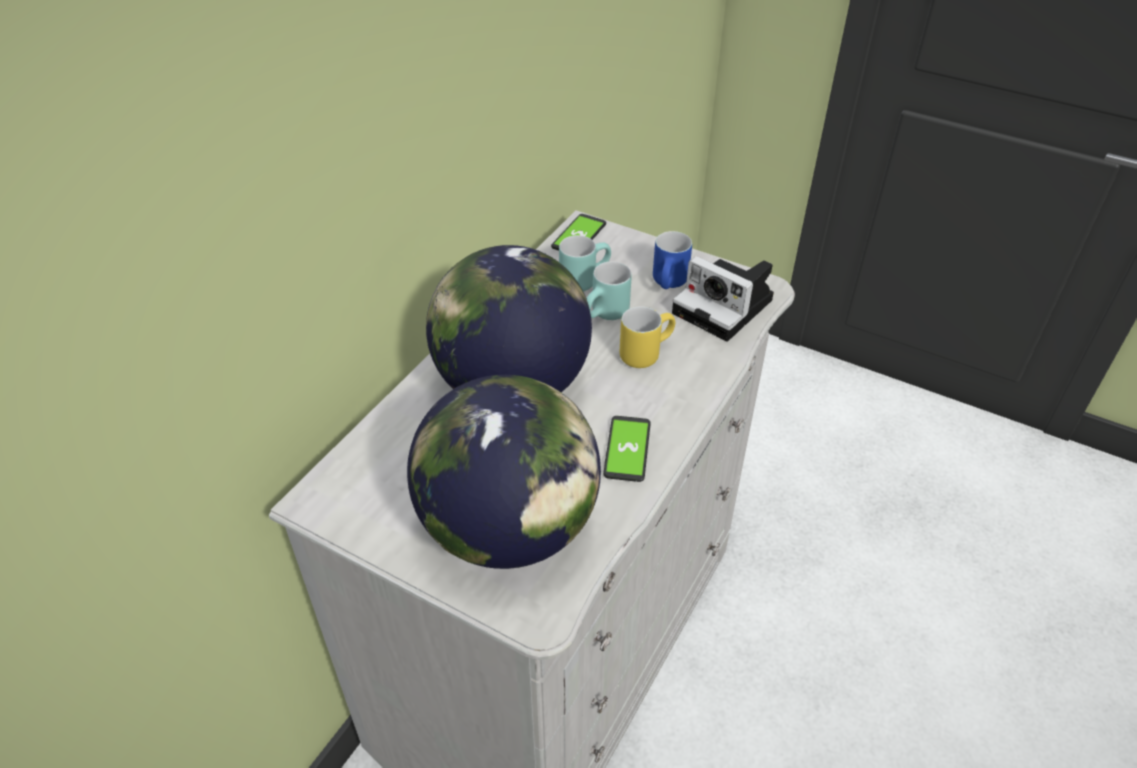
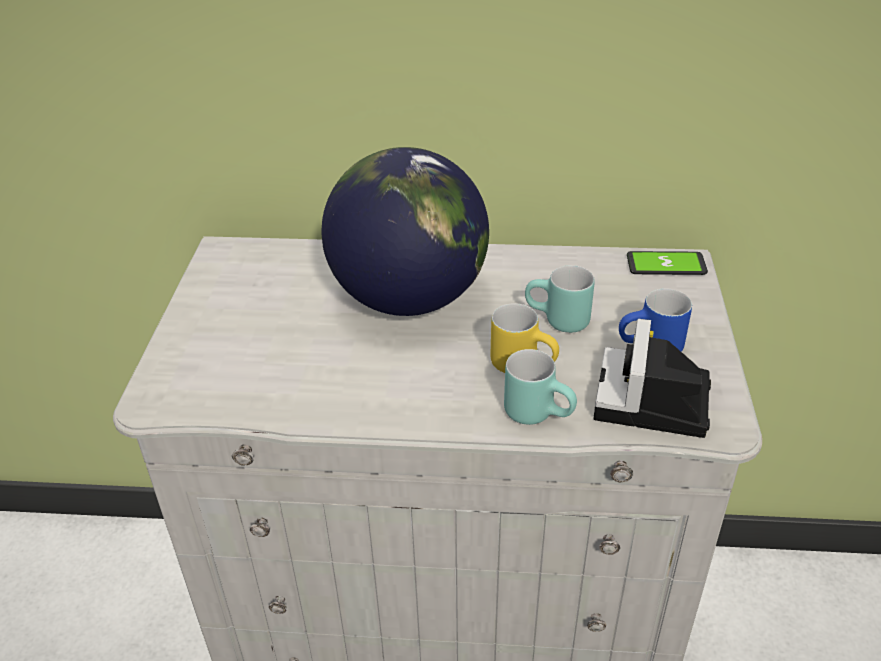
camera: 65 degrees right, 5 degrees down
(508, 529) = (237, 354): globe -> none
(583, 279) = (600, 289): turquoise mug -> turquoise mug (540, 413)
(627, 449) = (374, 394): phone -> none

